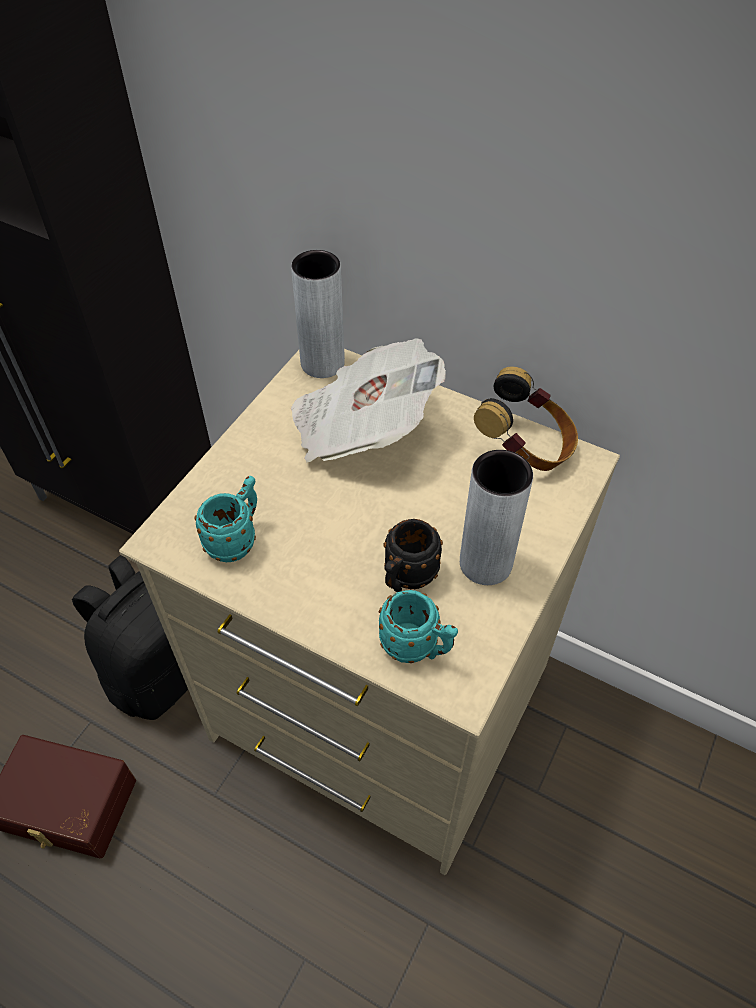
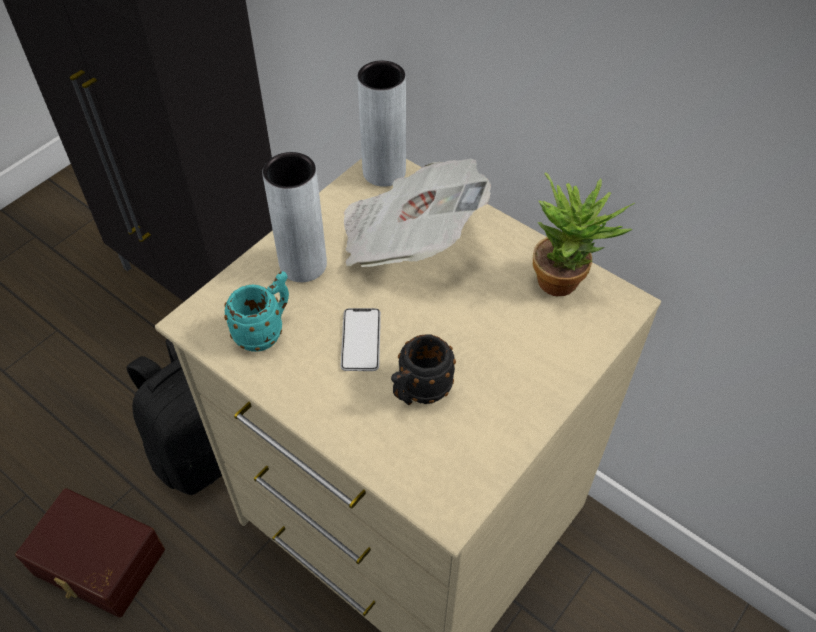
camera: 10 degrees right, 0 degrees up
(336, 535) = (361, 340): none -> phone
(417, 648) = (414, 461): turquoise mug -> none
(485, 563) = (500, 389): grey vase -> grey vase (303, 265)
(525, 447) = (566, 280): headphones -> potted plant

